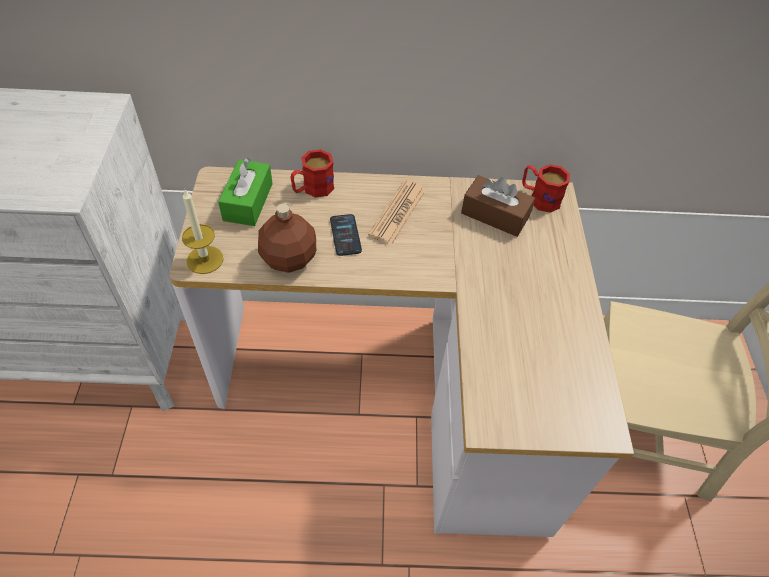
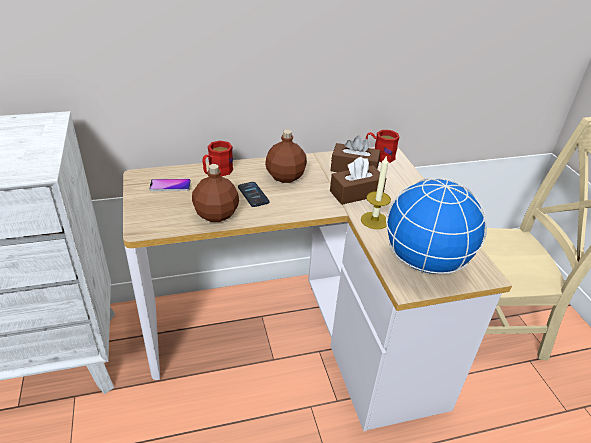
camera: 15 degrees left, 15 degrees down
(205, 260) = (149, 225): candle -> candle (374, 220)
(248, 202) = (170, 185): green tissue box -> phone
(397, 213) = (285, 177): newspaper -> brown bottle
(481, 257) = (356, 193): none -> brown tissue box
(528, 391) = (425, 263): none -> globe

